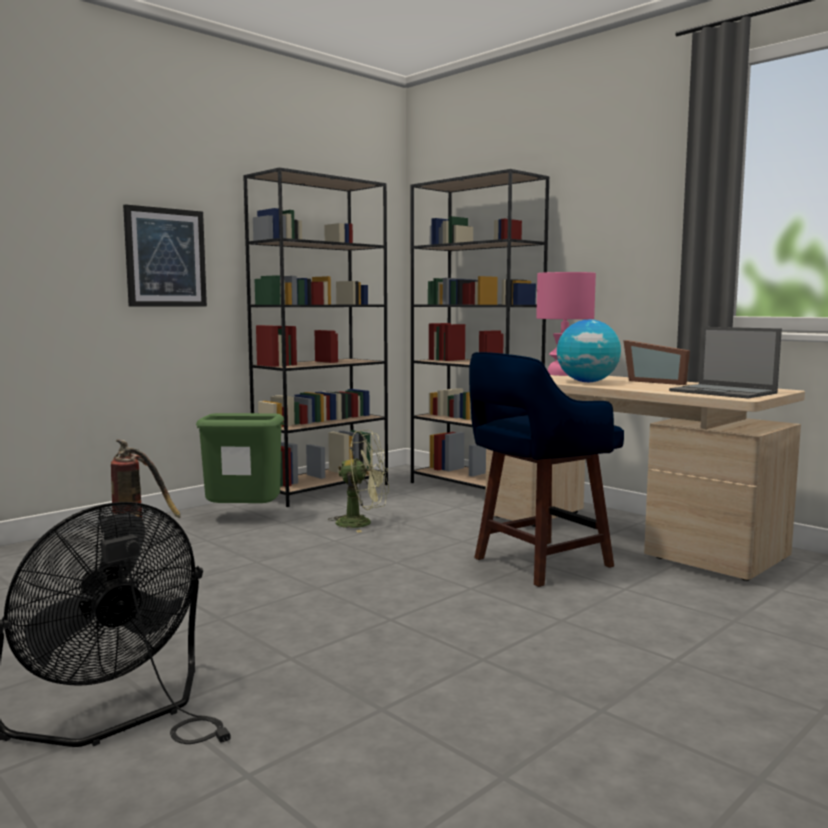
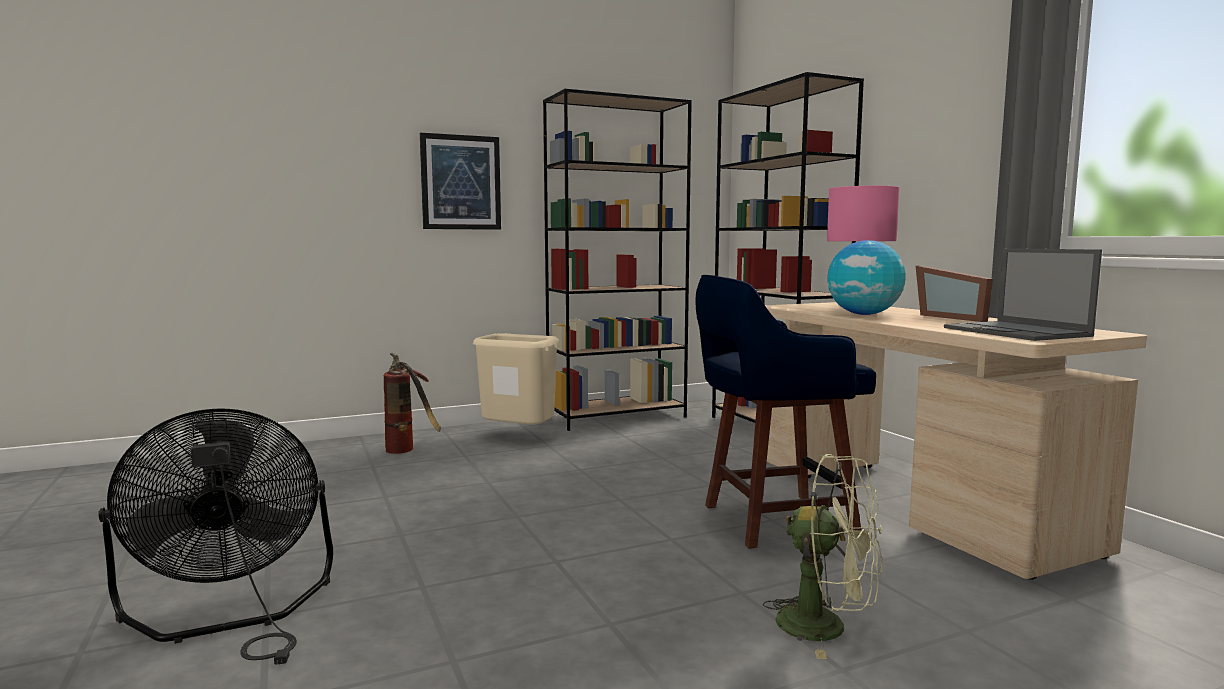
camera: 20 degrees right, 0 degrees up
(244, 518) = (519, 437): green trash can -> beige trash can
(362, 523) = (623, 455): green fan -> green fan (826, 627)

